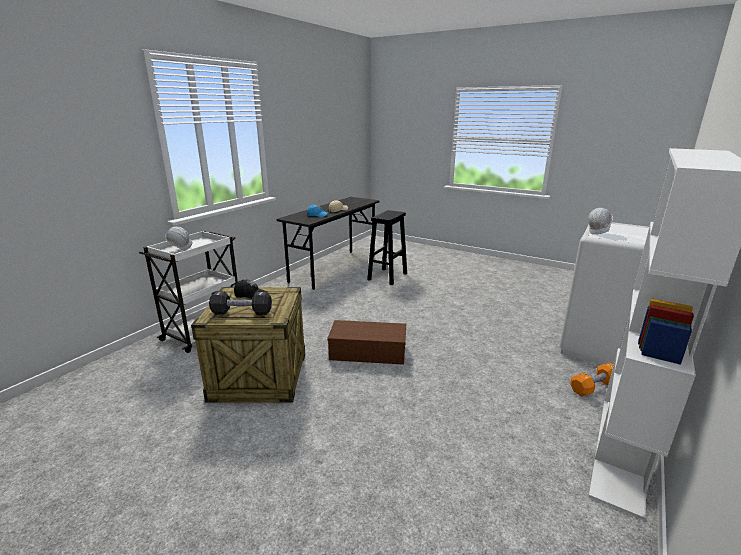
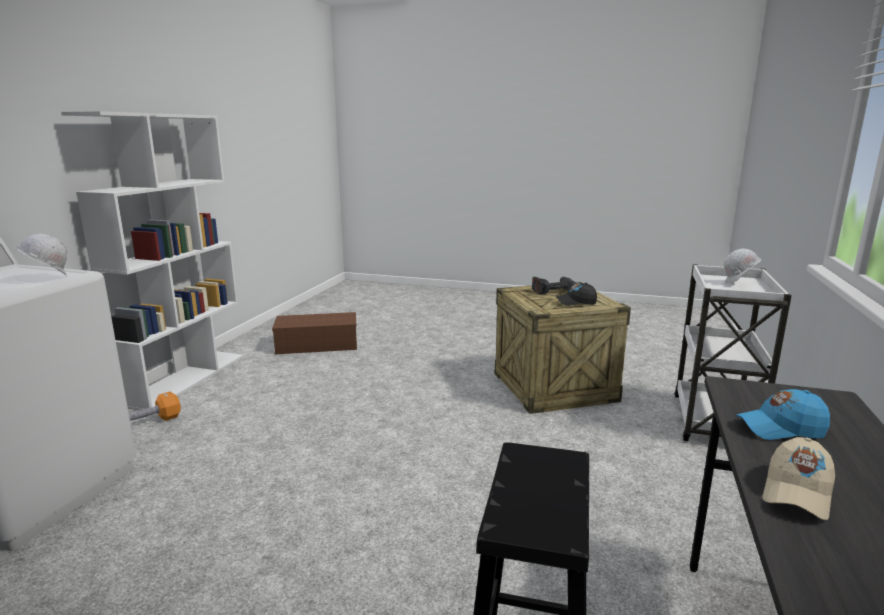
camera: 165 degrees right, 5 degrees down
(242, 312) = (553, 291): black dumbbell -> power drill
(369, 351) = (444, 428): brown storage box -> brown storage box (316, 345)

